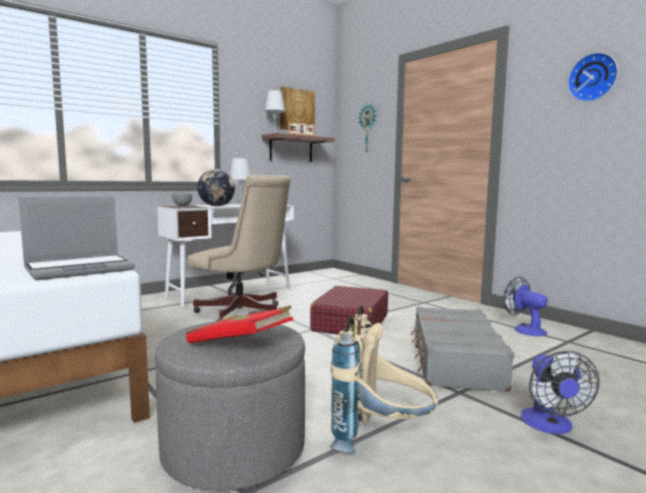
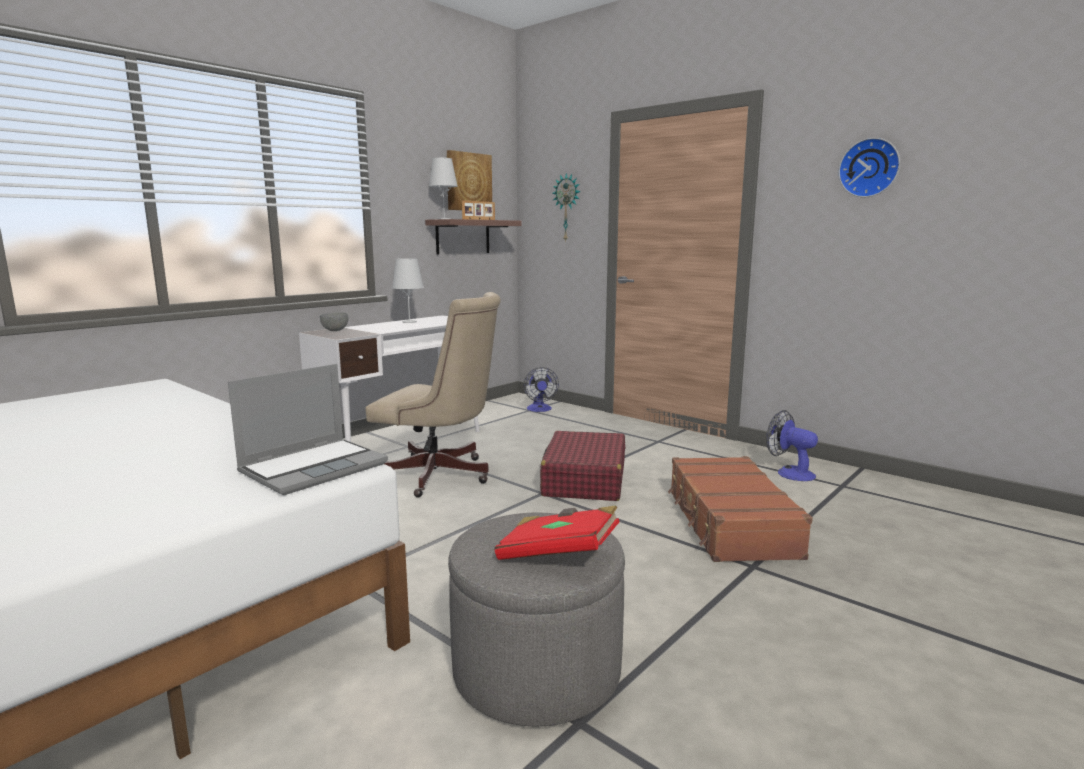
camera: 10 degrees left, 5 degrees up
(216, 206) = (384, 329): globe -> none
(381, 440) = (696, 639): beige backpack -> none
(454, 360) = (729, 523): grey suitcase -> brown suitcase
(550, 426) = (862, 599): fan -> fan (539, 409)

